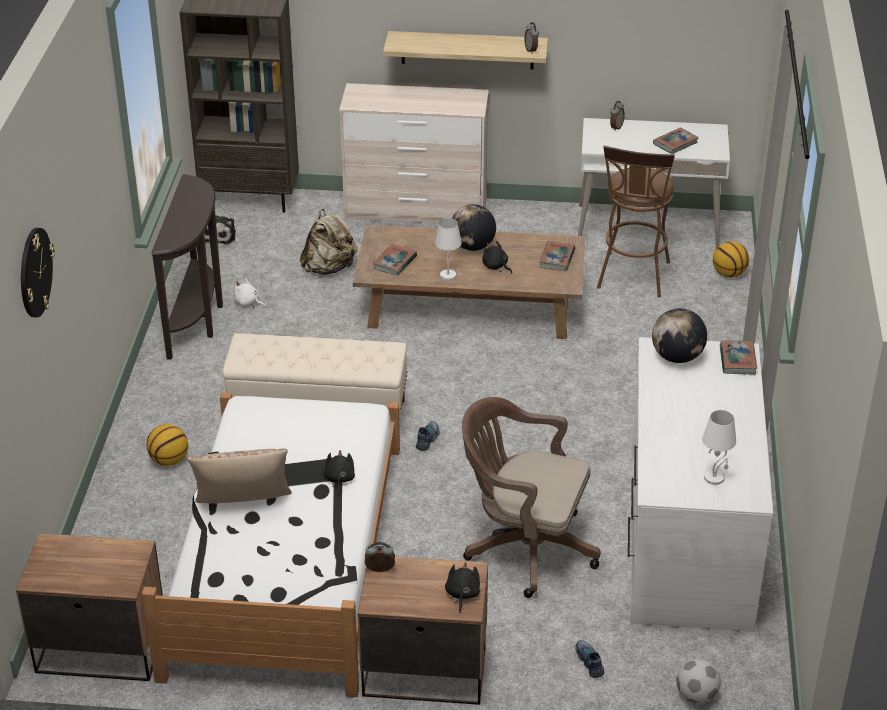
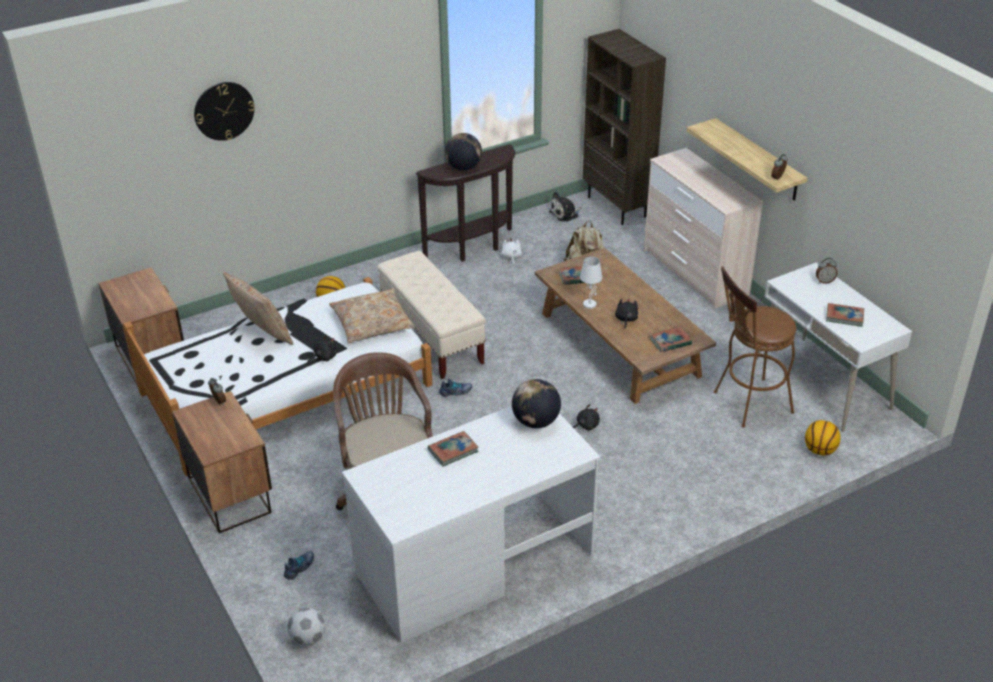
camera: 55 degrees right, 0 degrees up
(318, 423) = (372, 324): none -> beige pillow
(462, 594) = (223, 446): black plush toy -> black plush toy (586, 425)
(472, 246) = (636, 299): globe -> globe (463, 167)
(714, 477) = (406, 497): white table lamp -> none
(737, 360) = (565, 453): book -> book (453, 451)

